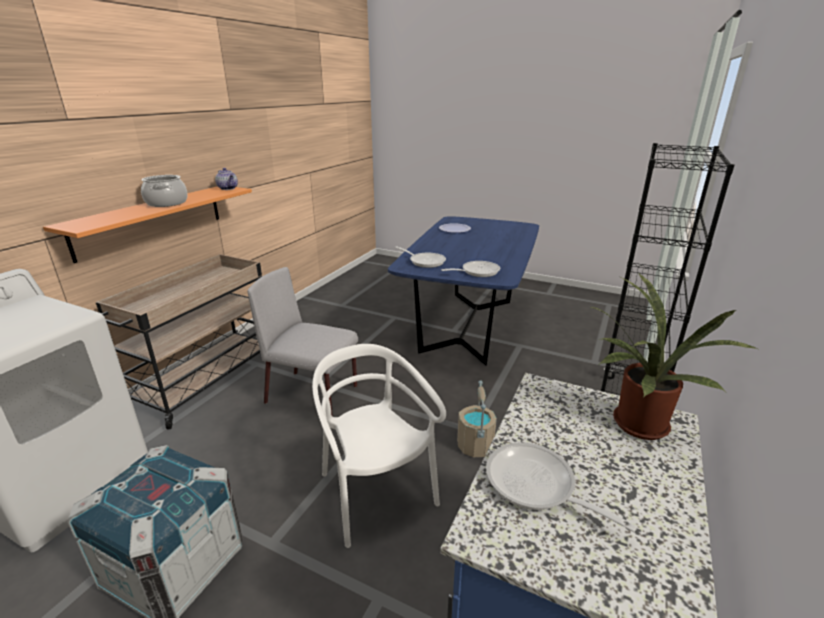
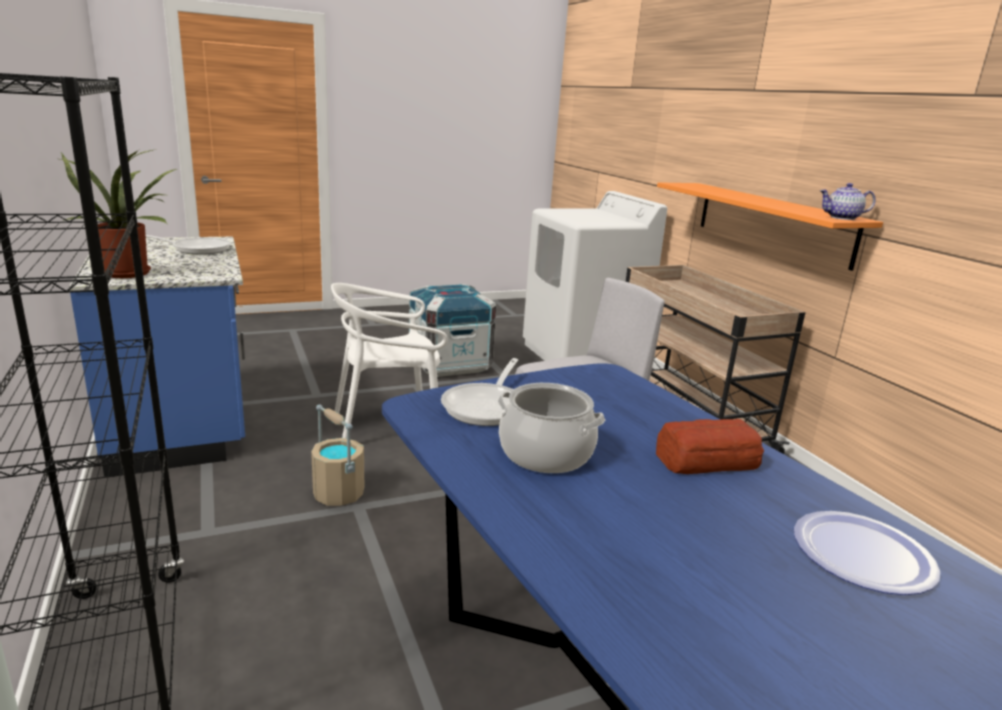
camera: 130 degrees right, 5 degrees down
(166, 203) = (759, 199): cooking pot -> cooking pot (546, 453)
(375, 492) = (388, 425): white chair -> white chair turned 150 degrees clockwise
(425, 261) = (609, 396): frying pan -> none
(443, 244) = (705, 460): none -> bread

